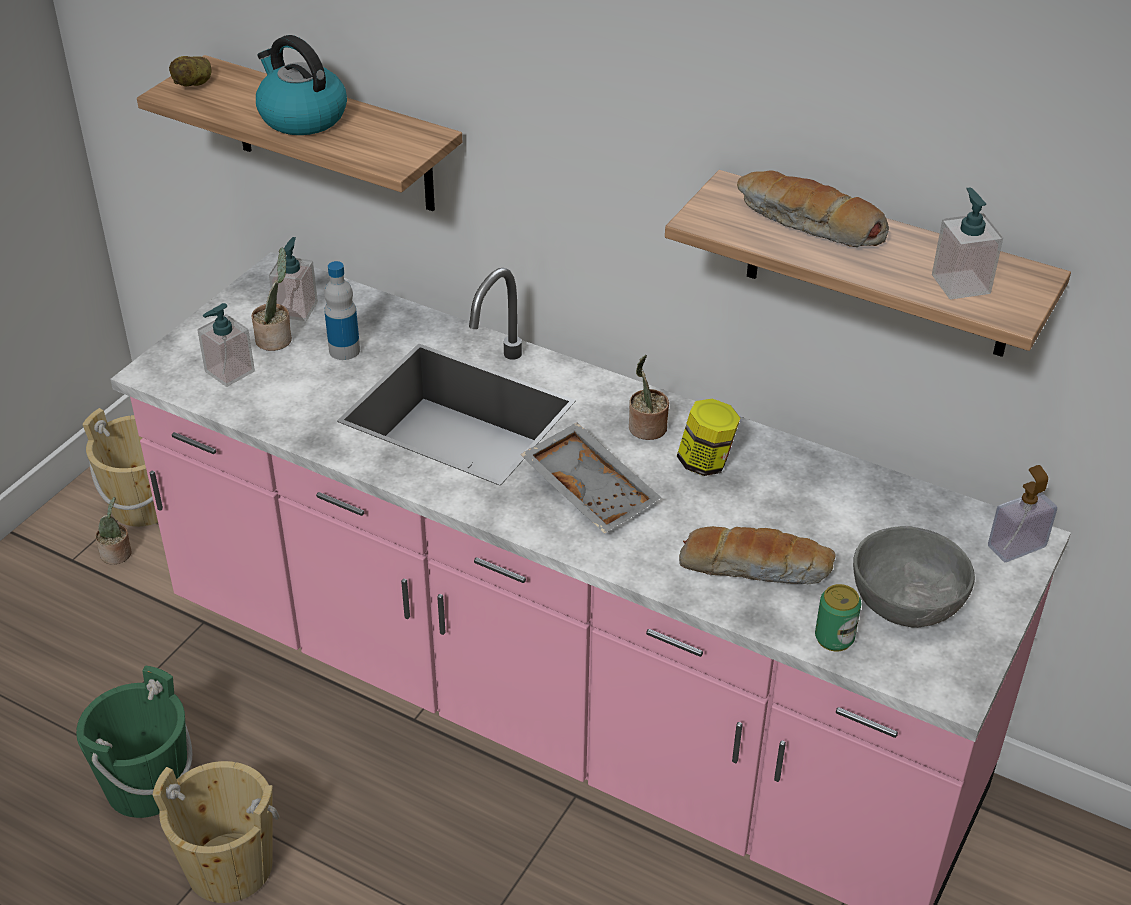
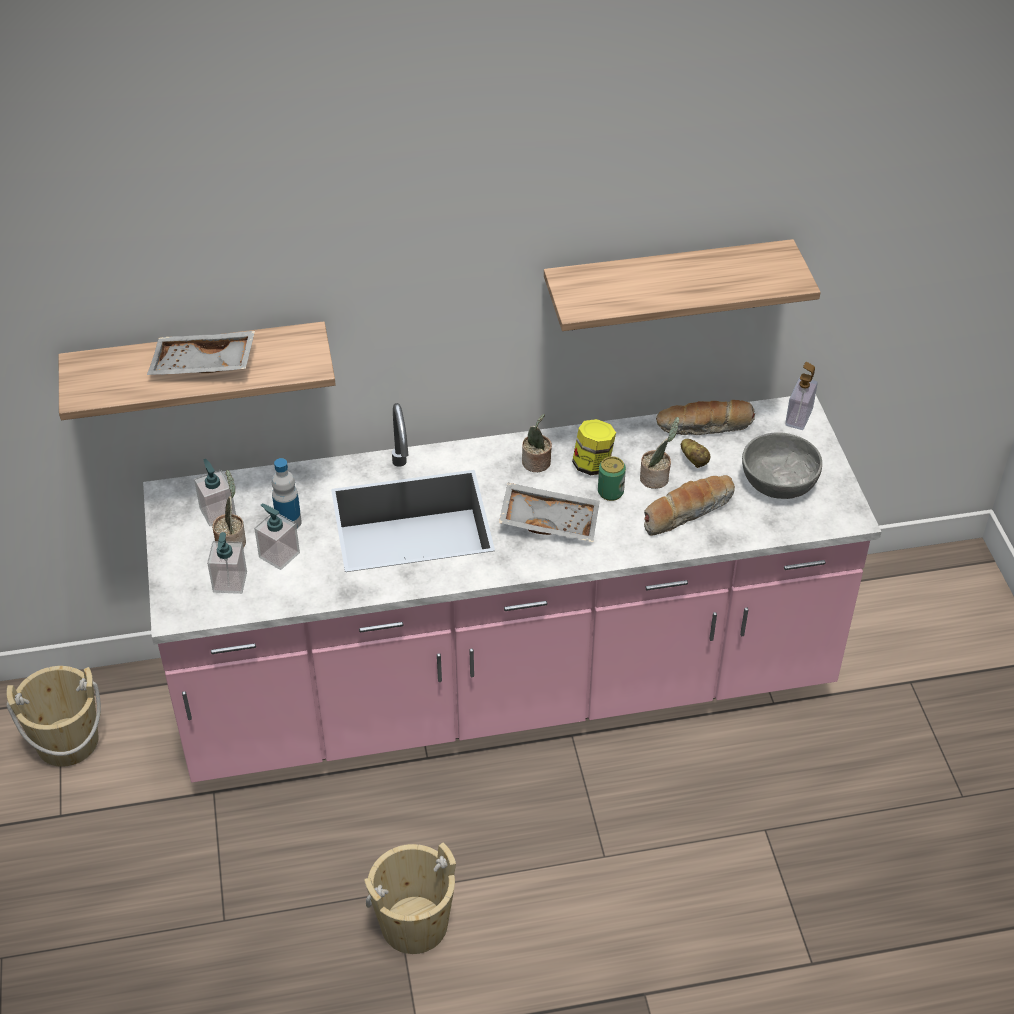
camera: 40 degrees left, 5 degrees up
(117, 555) = (92, 789): potted plant -> potted plant (656, 478)
(147, 784) = (302, 917): green bucket -> none
(194, 84) = (87, 380): potato -> potato (694, 460)
(301, 117) = (203, 366): kettle -> grey tray
(808, 225) = (636, 280): bread -> bread (705, 427)
(834, 638) = (767, 526): can -> can (610, 492)
(960, 284) = (753, 276): soap dispenser -> soap dispenser (279, 555)

